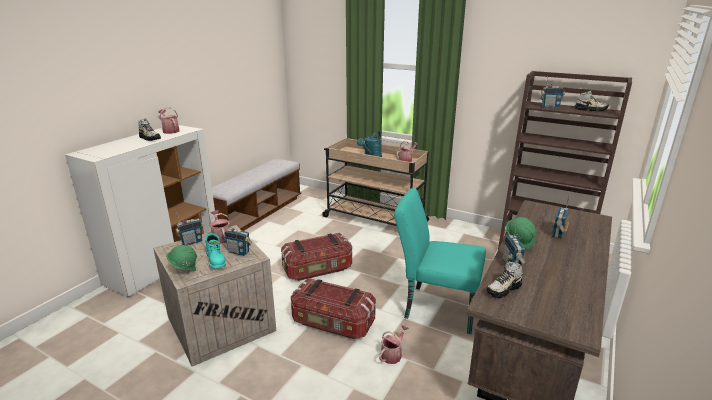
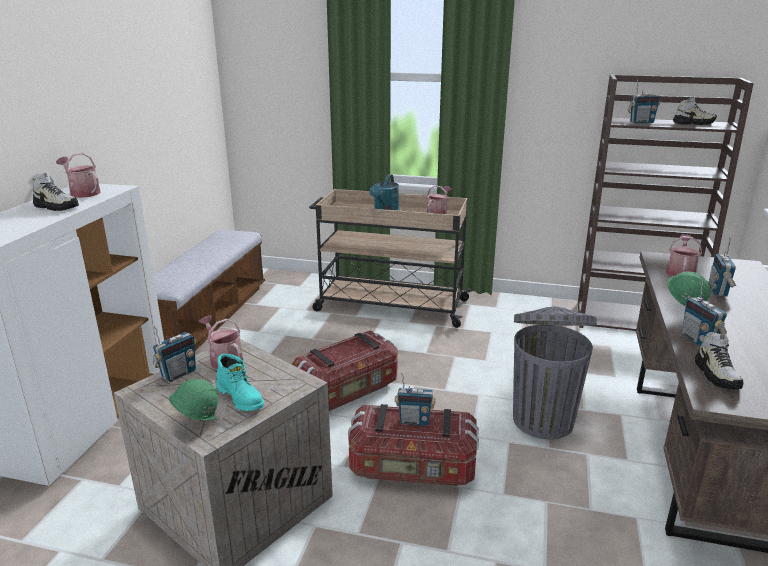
camera: 15 degrees left, 0 degrees up
(239, 252) = (270, 379): radio -> radio (414, 421)
(393, 354) = (523, 498): watering can -> watering can (680, 272)
(435, 307) = (542, 419): turquoise chair -> grey trash can
(503, 289) = (716, 375): shoe -> shoe turned 45 degrees counterclockwise

